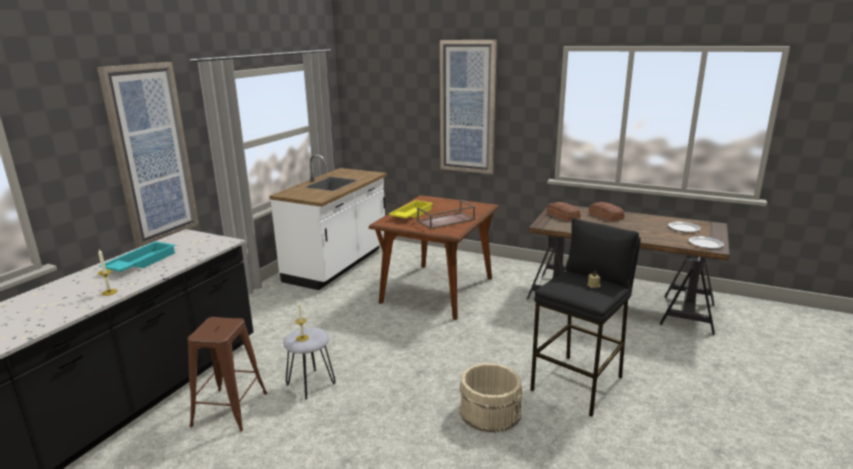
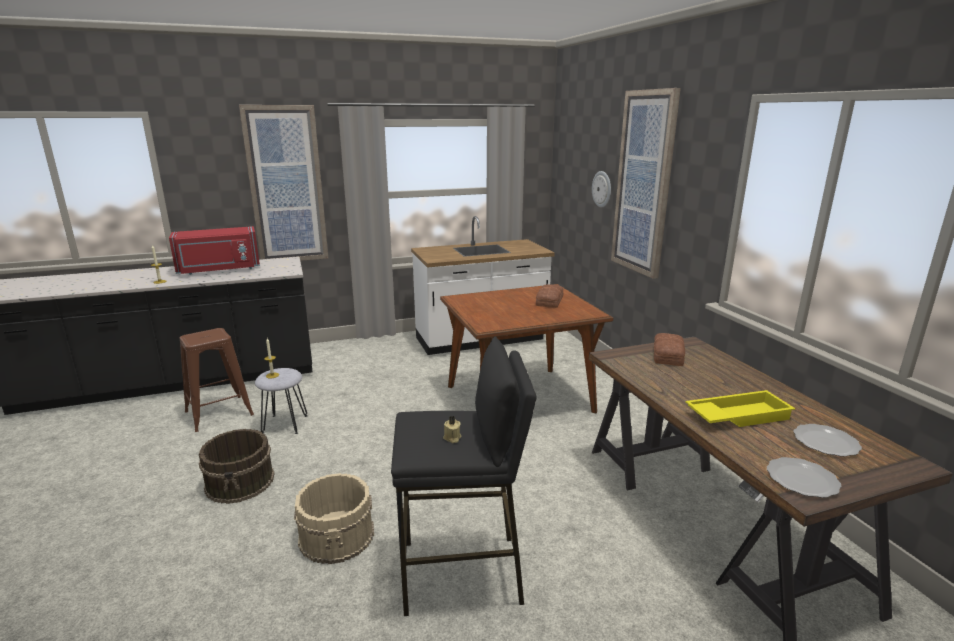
camera: 45 degrees right, 0 degrees up
(140, 262) = (219, 270): turquoise tray -> red microwave
(364, 431) = (241, 481): none -> brown bucket
(411, 214) = (498, 298): yellow tray -> yellow tray (737, 415)
(416, 115) = (602, 189): none -> wall clock
(446, 221) = (511, 314): brown tray -> none
(606, 215) = (732, 377): bread -> bread (550, 301)

